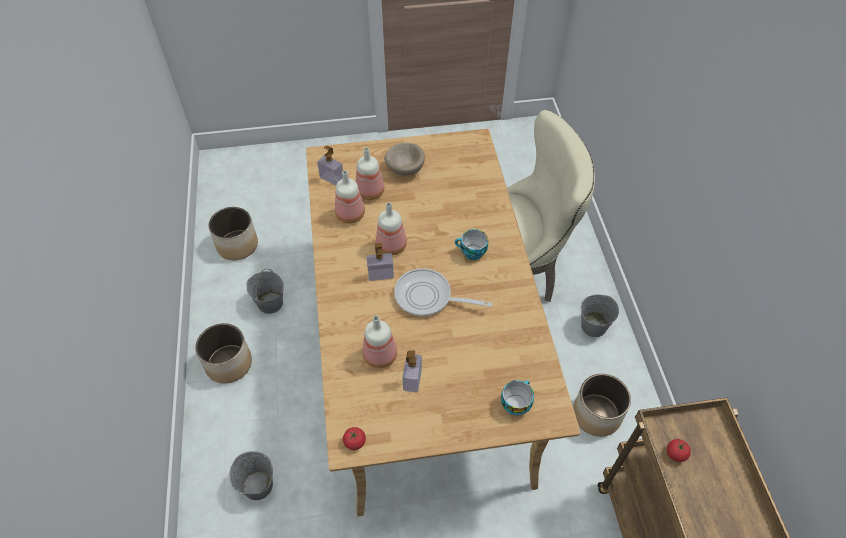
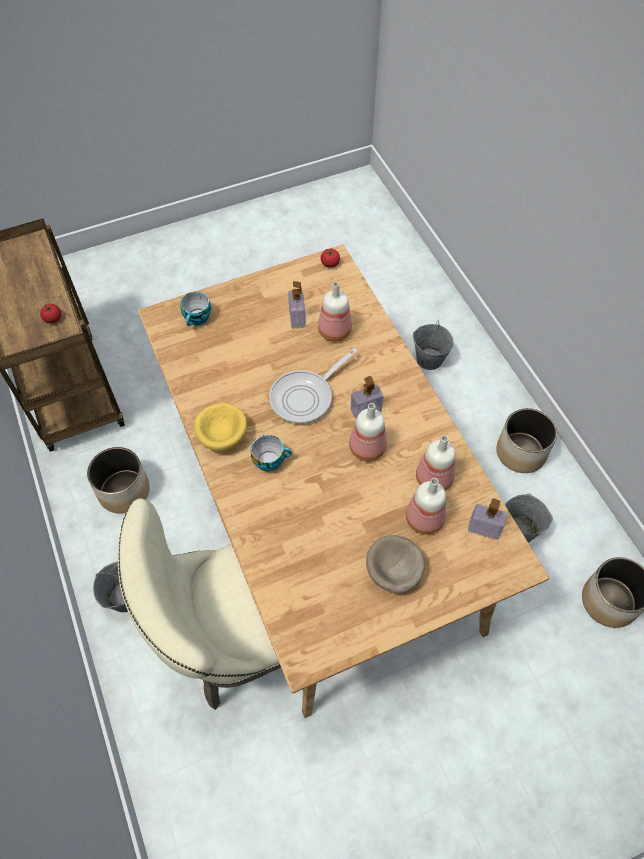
camera: 165 degrees right, 5 degrees up
(428, 297) = (306, 397): frying pan -> frying pan turned 135 degrees clockwise
(506, 280) = (223, 435): none -> yellow bowl

